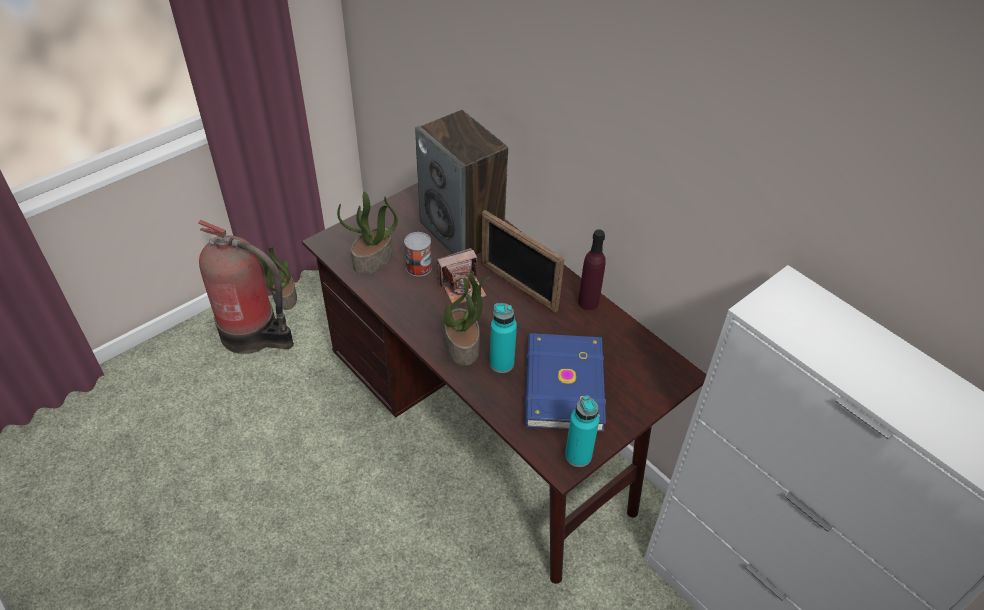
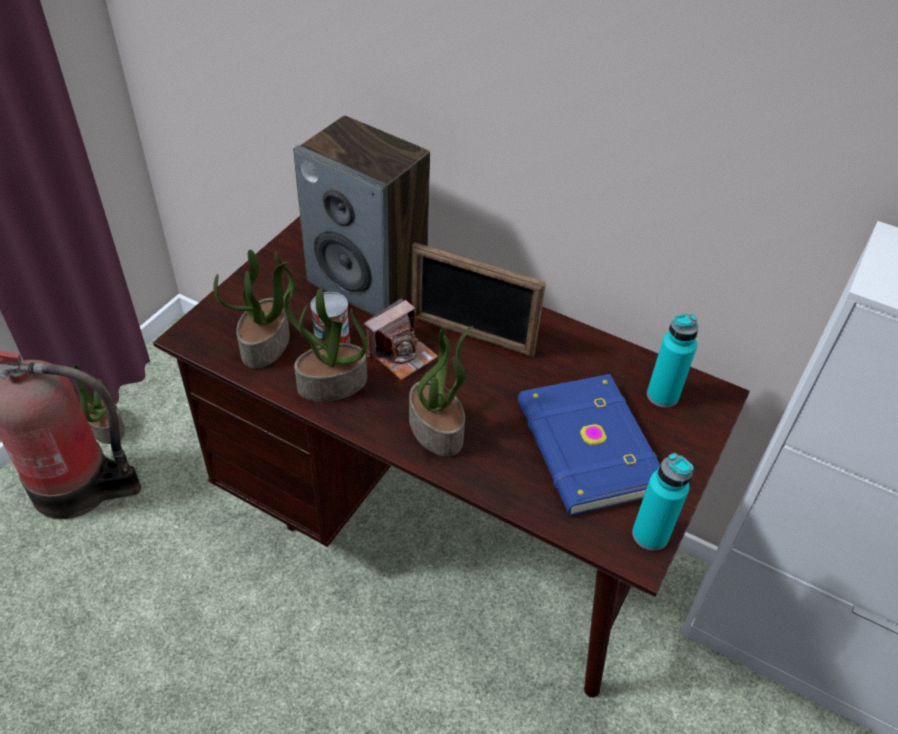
camera: 20 degrees left, 0 degrees up
(405, 297) = (331, 385): none -> potted plant
(501, 363) = (498, 440): turquoise bottle -> turquoise bottle (662, 395)
(588, 302) = (566, 334): purple bottle -> none

